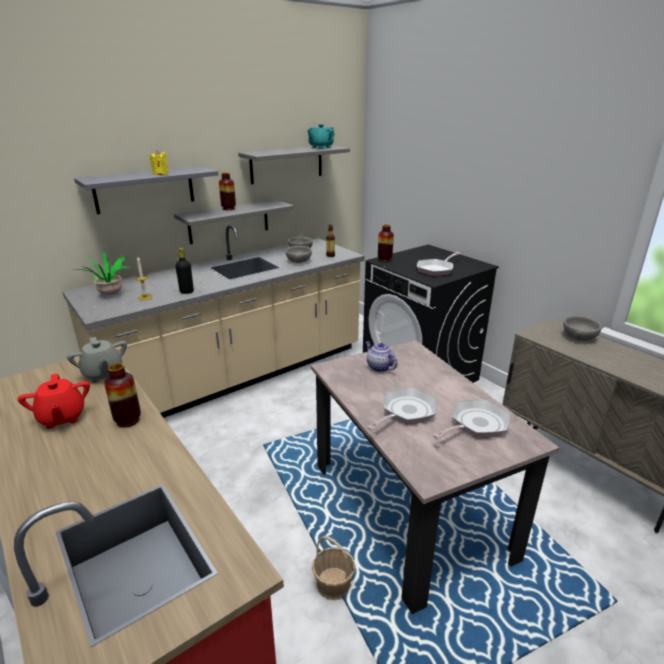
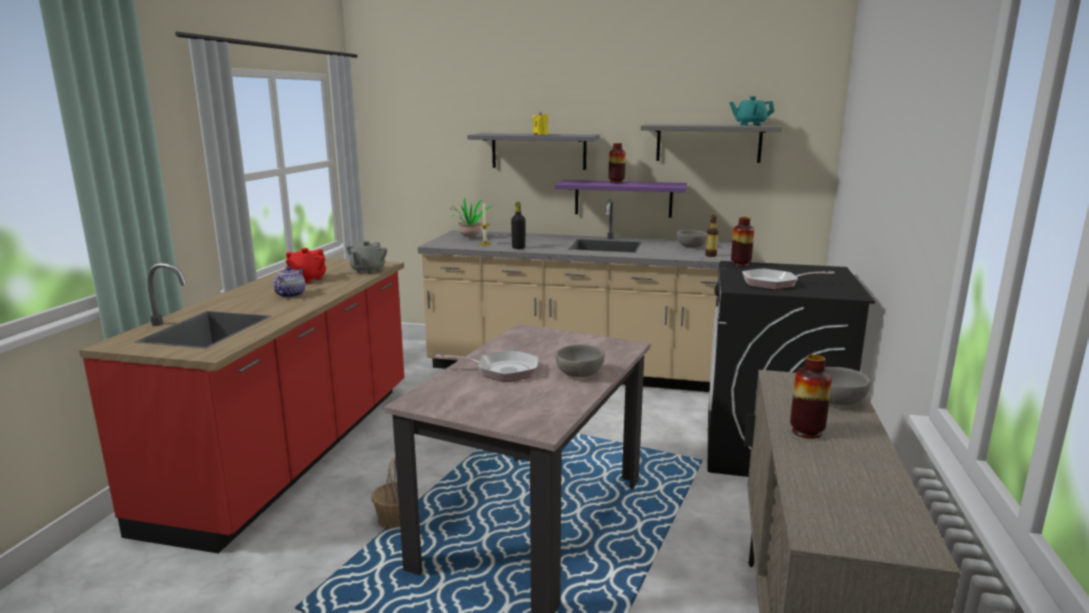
camera: 50 degrees right, 10 degrees down
(128, 420) = (325, 290): vase -> vase (806, 432)
(229, 221) = (623, 198): grey shelf -> purple shelf
(299, 261) = (665, 252): grey bowl -> grey bowl (580, 374)
(379, 367) = (562, 343): teapot -> teapot (290, 295)
(476, 424) = (530, 400): frying pan -> none

